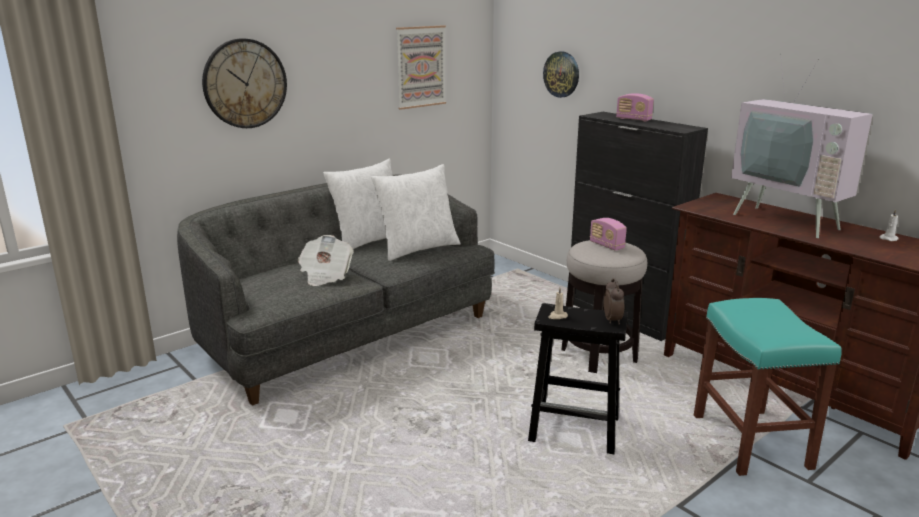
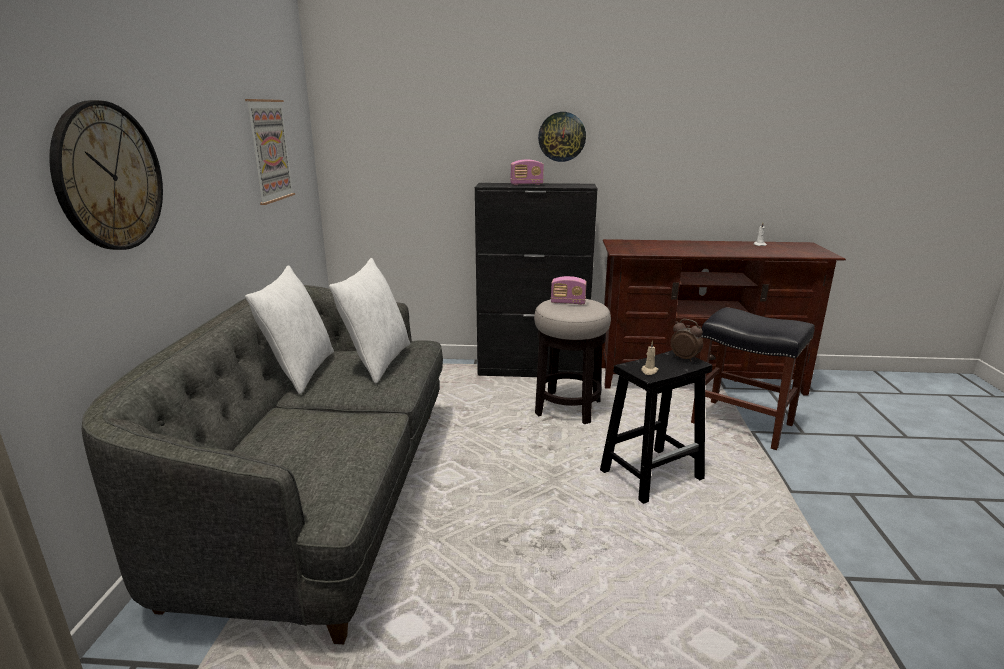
camera: 45 degrees left, 0 degrees up
(325, 275) = (334, 426): newspaper -> none
(561, 74) = (417, 151): wall clock -> wall clock (562, 137)
(752, 442) = (743, 424): turquoise stool -> black stool
(790, 220) = (691, 246): television -> none

